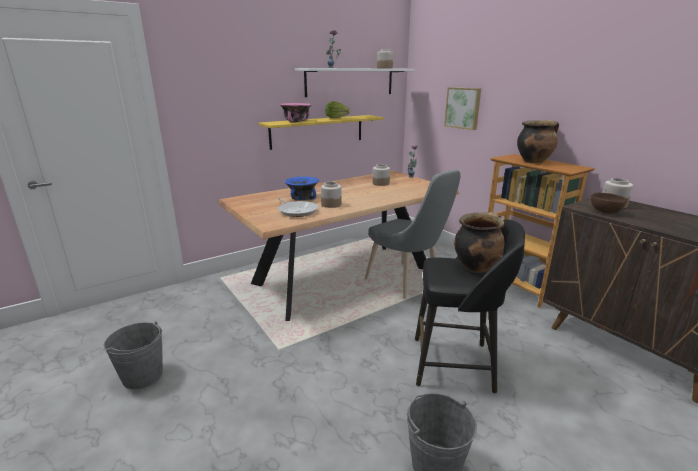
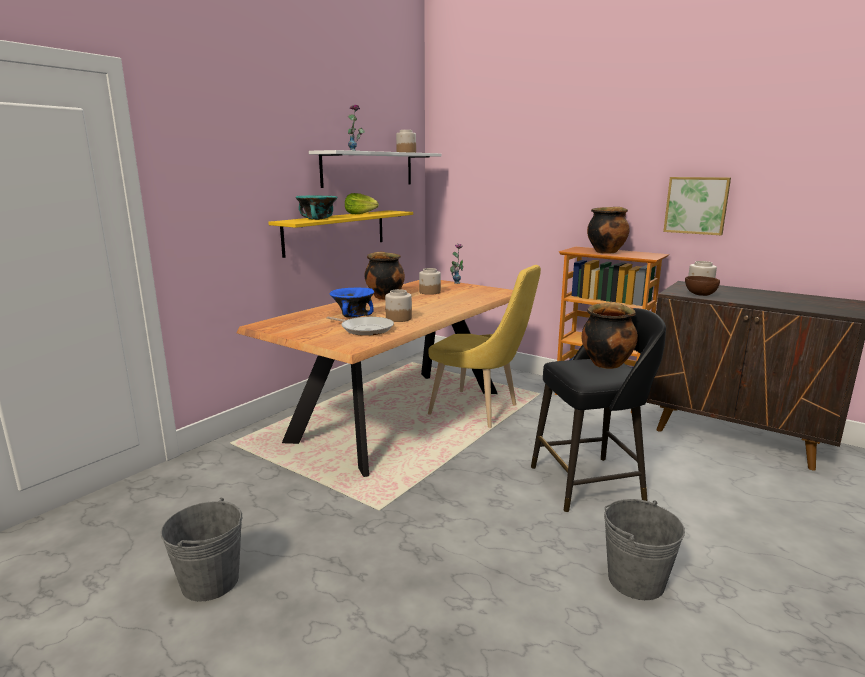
camera: 20 degrees left, 5 degrees down
(296, 121) = (318, 218): pink bowl -> turquoise bowl
(342, 185) = (384, 297): none -> cooking pot
(406, 283) = (479, 411): grey chair -> yellow chair
(463, 108) = (507, 198): picture -> picture (696, 205)

